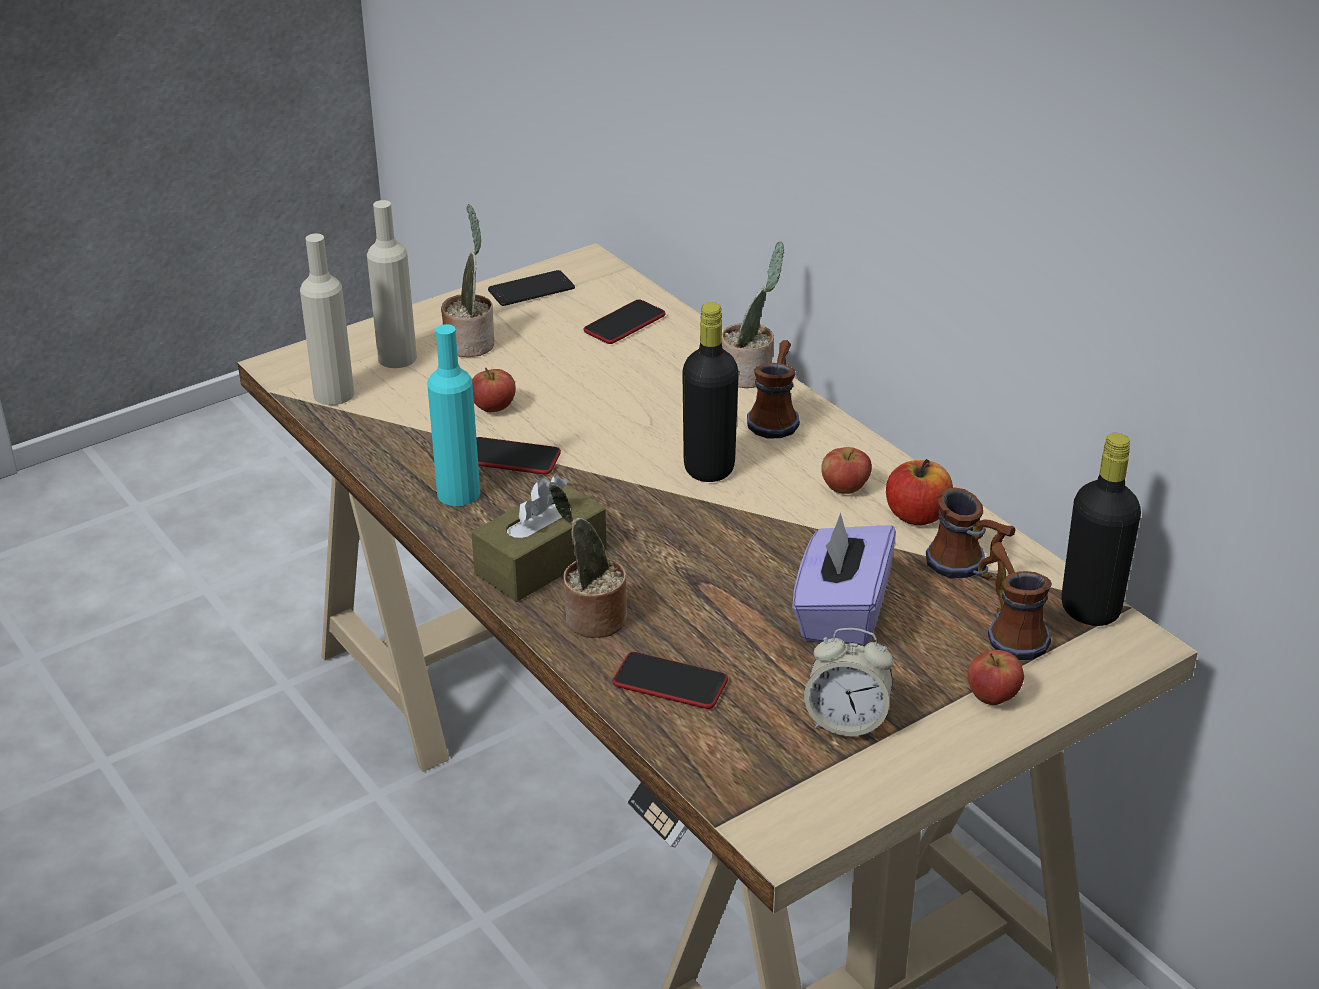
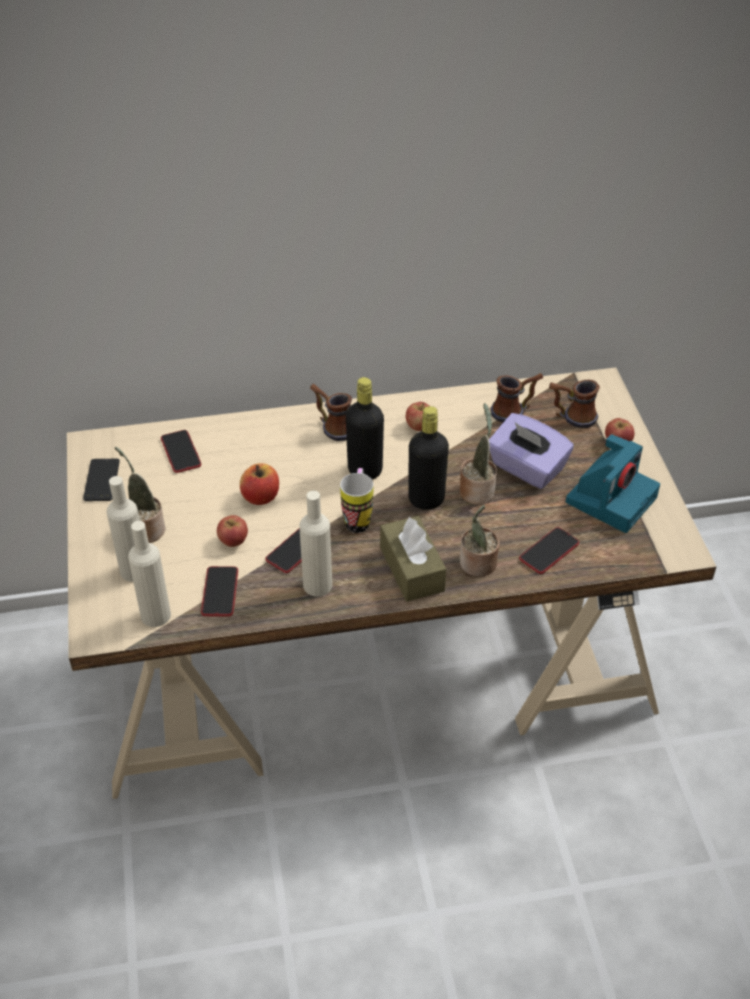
camera: 65 degrees left, 10 degrees up
(399, 425) = (220, 592): none -> phone
(458, 493) = (317, 585): turquoise bottle -> beige bottle
(607, 490) = (358, 518): none -> mug
(750, 374) = (280, 420): potted plant -> potted plant (477, 490)
(846, 721) = (611, 498): alarm clock -> camera
(917, 515) = (459, 410): apple -> apple (261, 497)
(1090, 609) = (569, 385): black bottle -> black bottle (426, 499)

